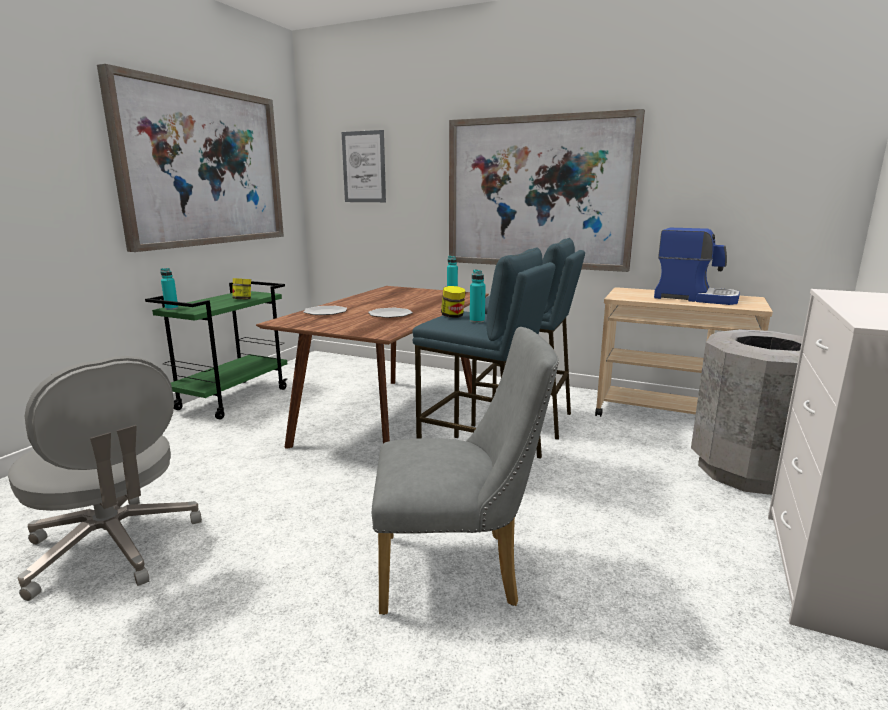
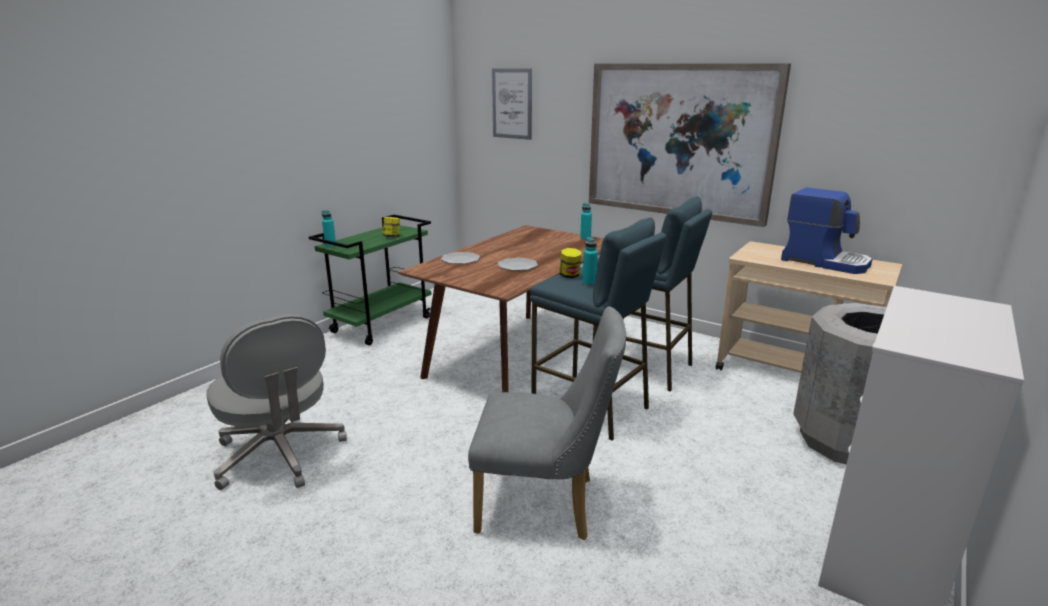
camera: 10 degrees right, 5 degrees up
(204, 167) = (362, 112): picture -> none

